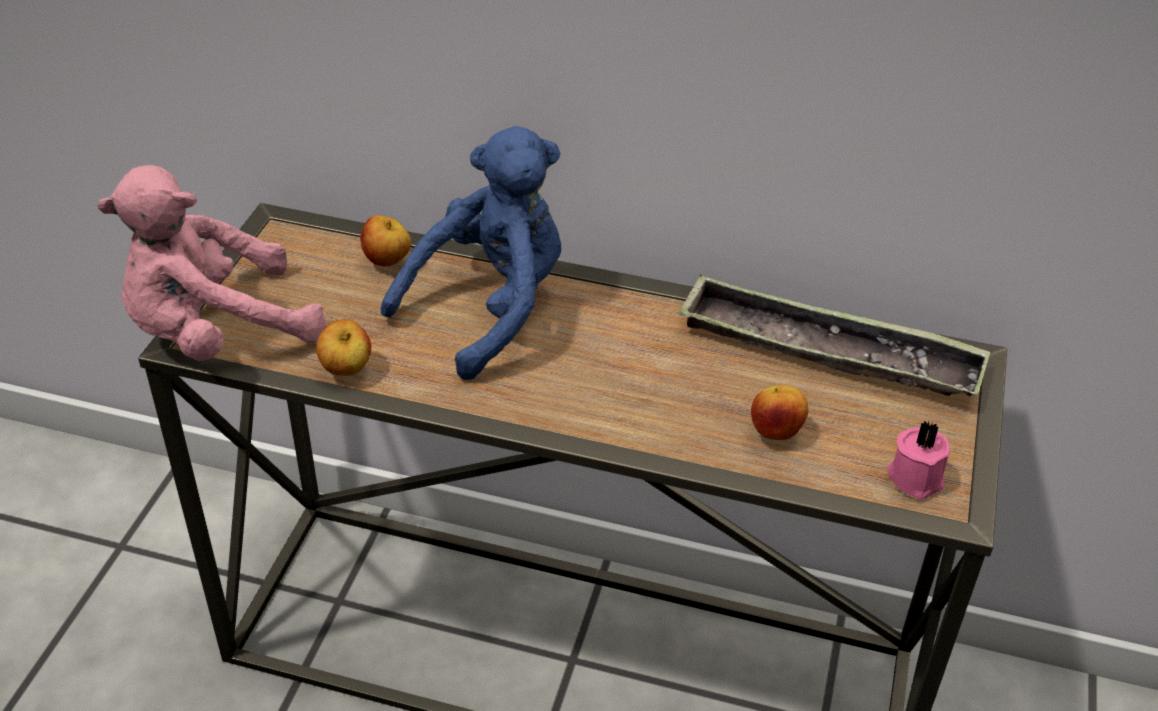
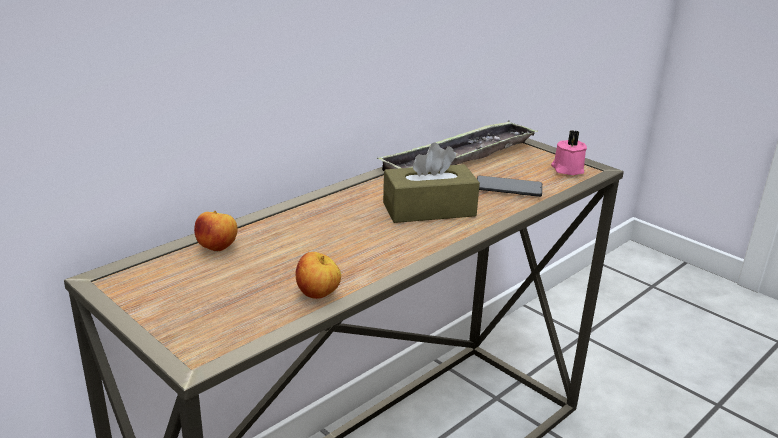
camera: 60 degrees left, 15 degrees down
(216, 333) = (202, 342): pink plush toy -> none
(490, 309) = (314, 230): blue plush toy -> none
(633, 379) = (429, 209): none -> brown tissue box
(775, 432) = (508, 187): apple -> phone

